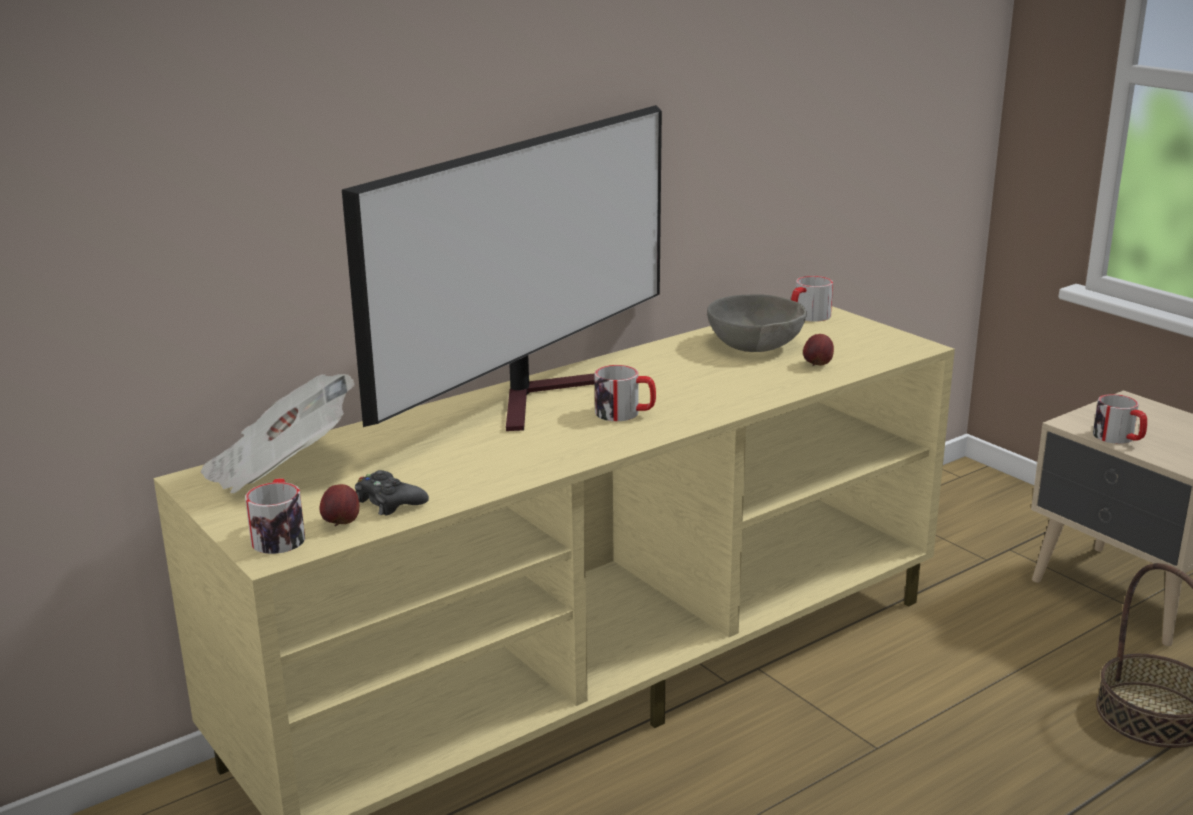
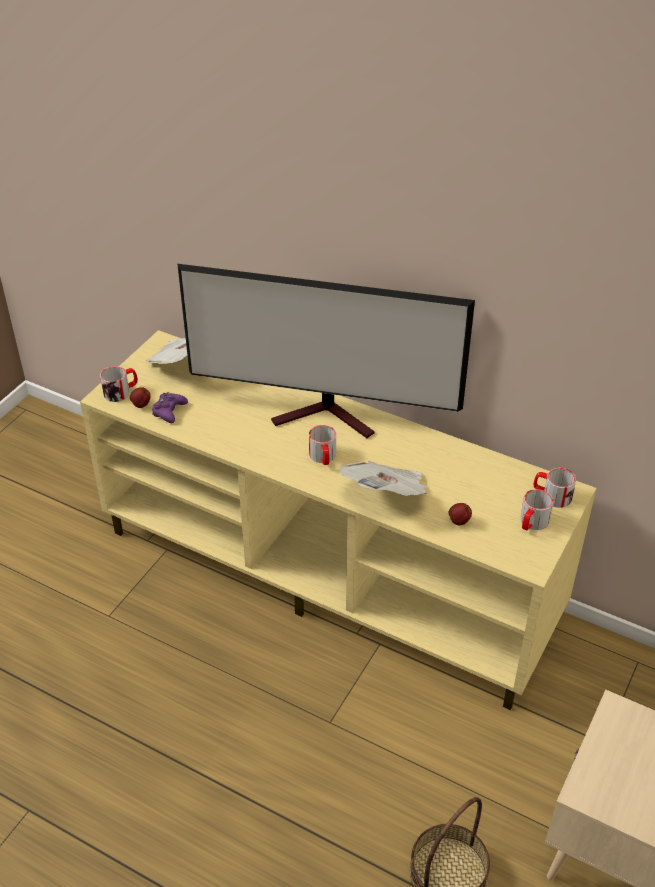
camera: 65 degrees right, 20 degrees up
(389, 502) = (169, 411): black game controller -> purple game controller
(736, 391) = (386, 494): none -> newspaper
(754, 344) = (475, 482): grey bowl -> none
(1119, 438) = (606, 742): mug -> mug (532, 522)

